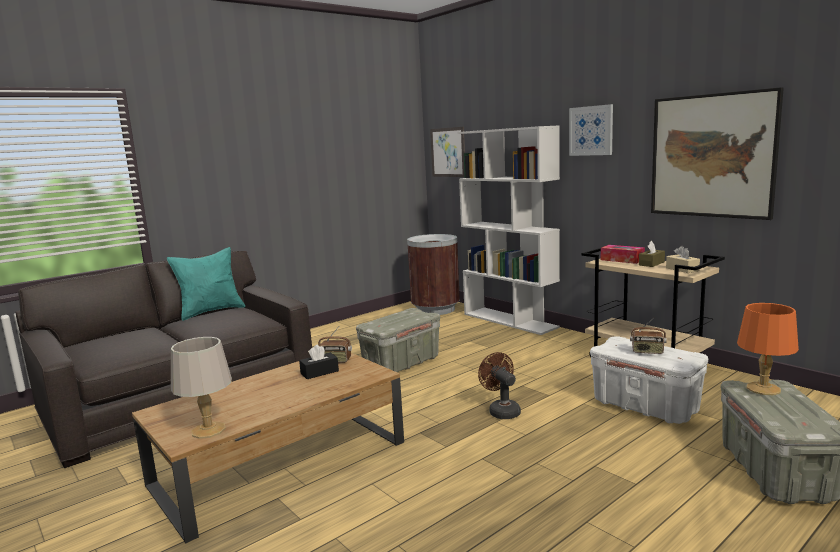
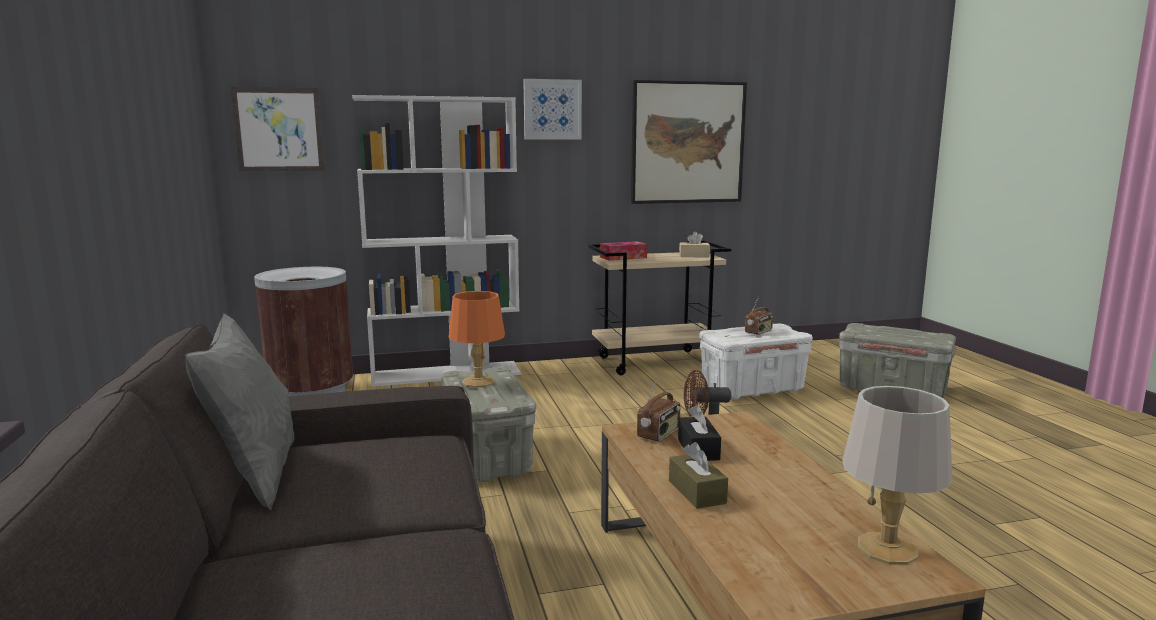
camera: 65 degrees left, 0 degrees up
(211, 311) = (254, 476): turquoise pillow -> grey pillow
(651, 263) = (656, 256): brown tissue box -> brown tissue box (697, 492)
(764, 388) = (868, 329): orange table lamp -> orange table lamp (478, 382)

